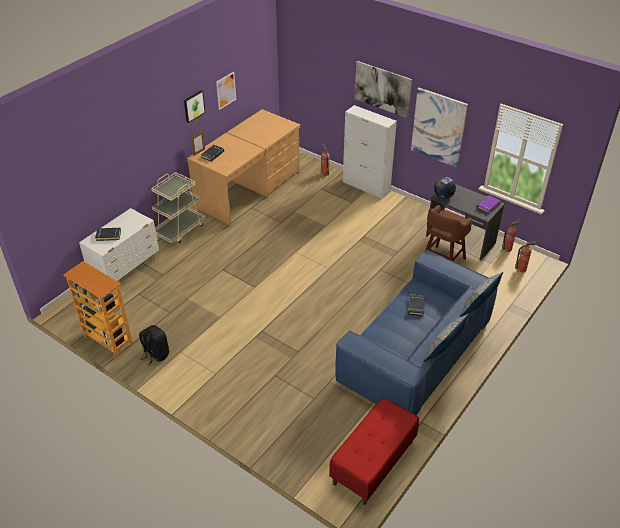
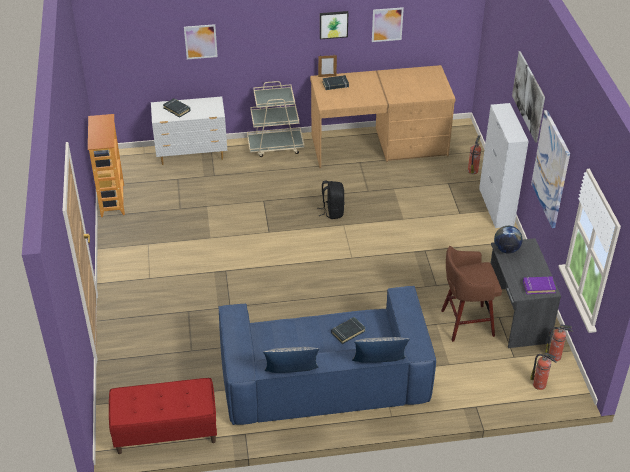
camera: 45 degrees right, 0 degrees up
(106, 165) = (200, 41): none -> picture
(155, 354) = (129, 233): black backpack -> black backpack (332, 211)

